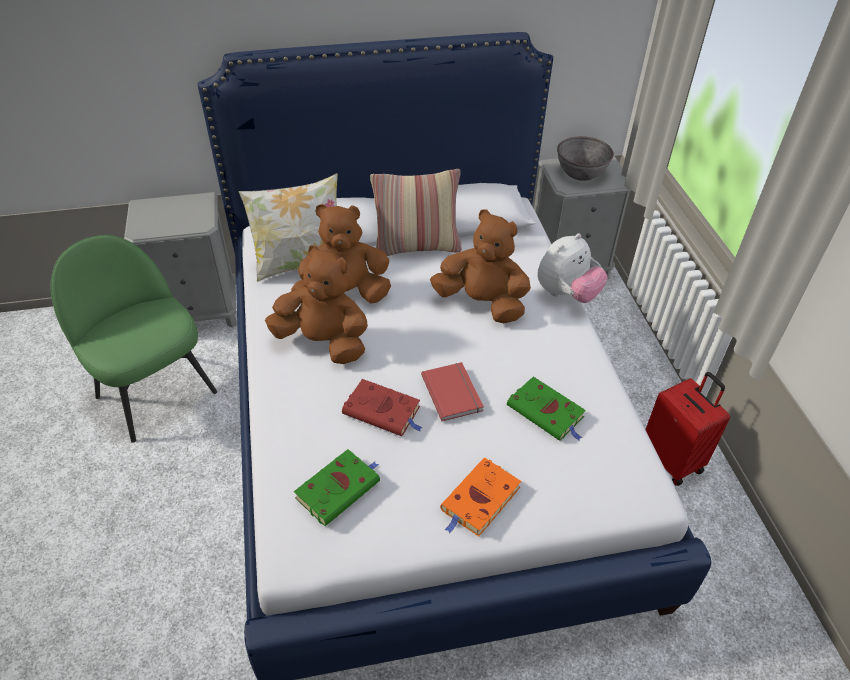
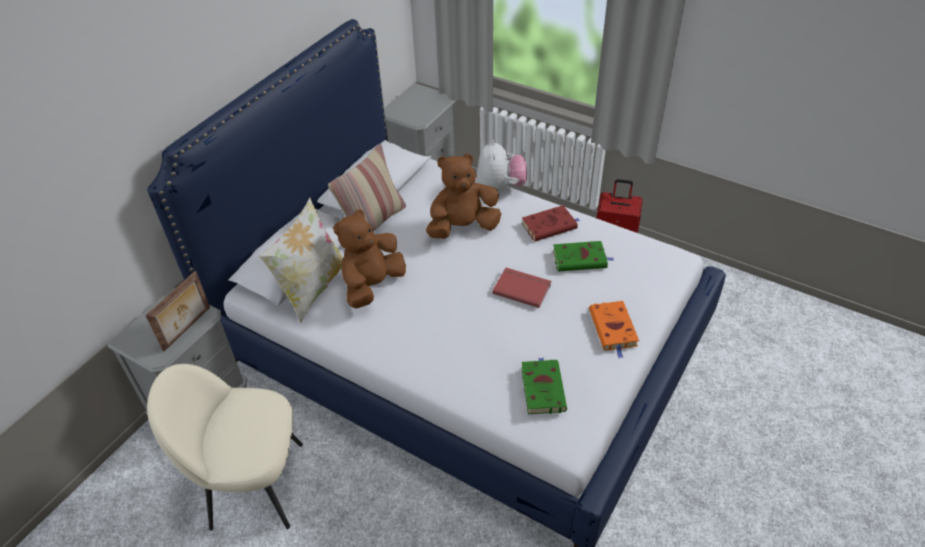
camera: 45 degrees left, 0 degrees up
(155, 392) = (254, 484): green chair -> beige chair
(179, 226) = (187, 329): none -> picture frame
(323, 342) = (406, 322): brown plush toy -> none
(383, 411) = (503, 329): red book -> red book (550, 226)
(581, 172) = (414, 106): grey bowl -> none

